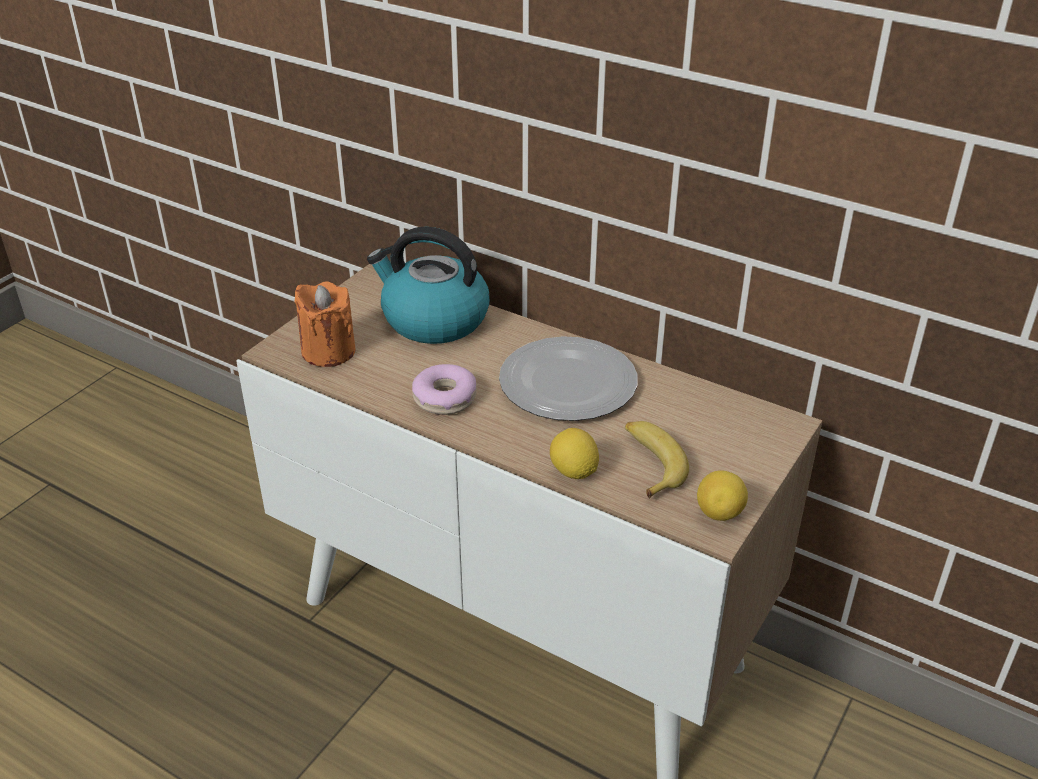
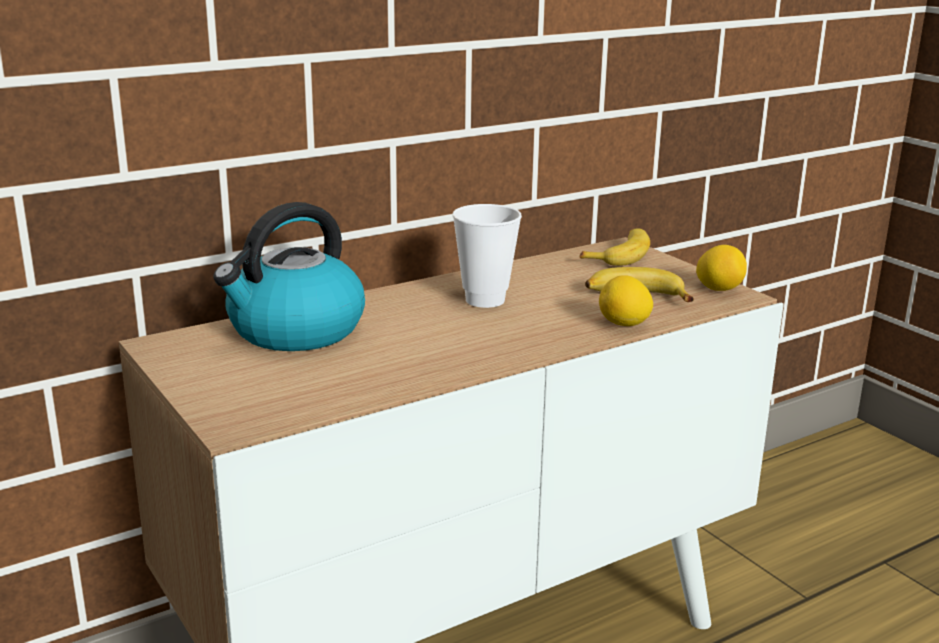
camera: 65 degrees left, 15 degrees down
(328, 351) = (280, 395): orange candle -> none
(445, 398) = (450, 353): donut -> none
(566, 383) = (485, 300): plate -> cup
(756, 429) = (620, 255): none -> banana

